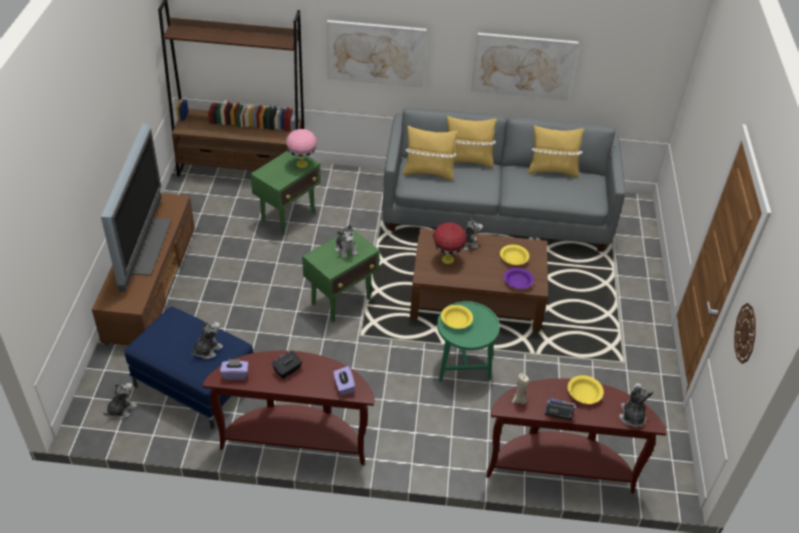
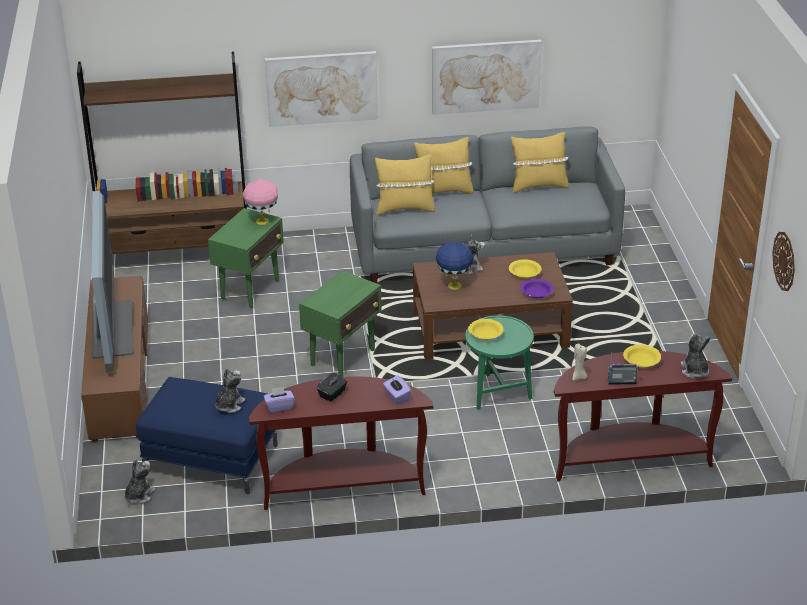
camera: 10 degrees left, 10 degrees down
(346, 249) = (344, 289): plush toy -> none
(447, 259) = (454, 285): red table lamp -> blue table lamp

